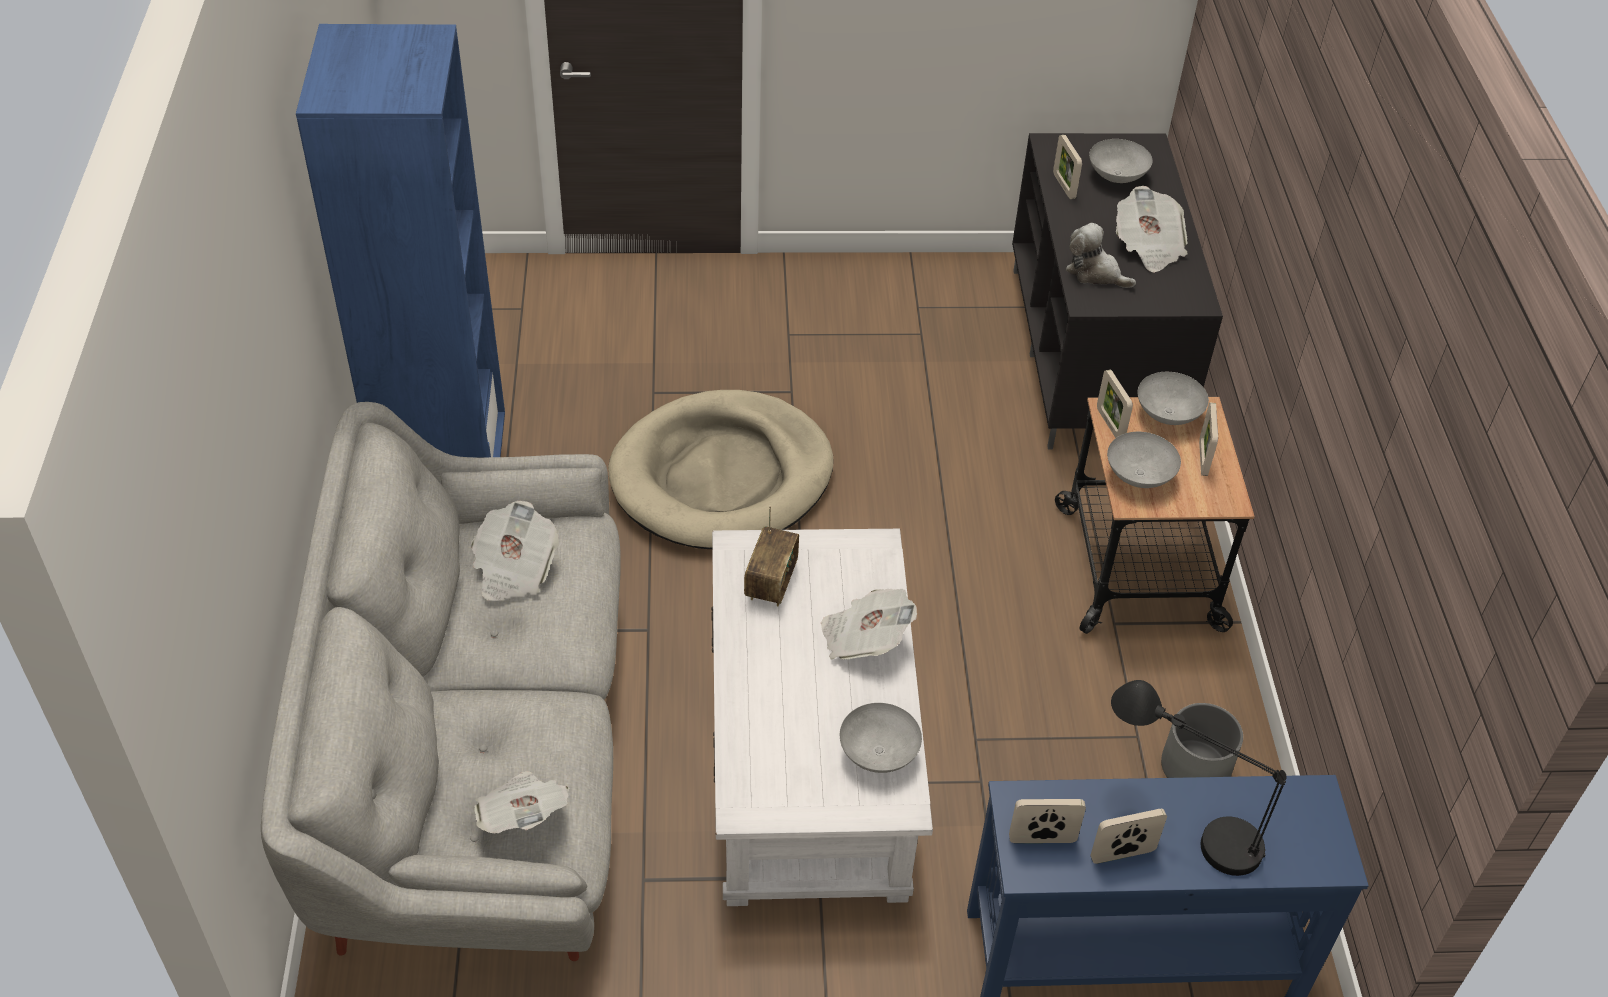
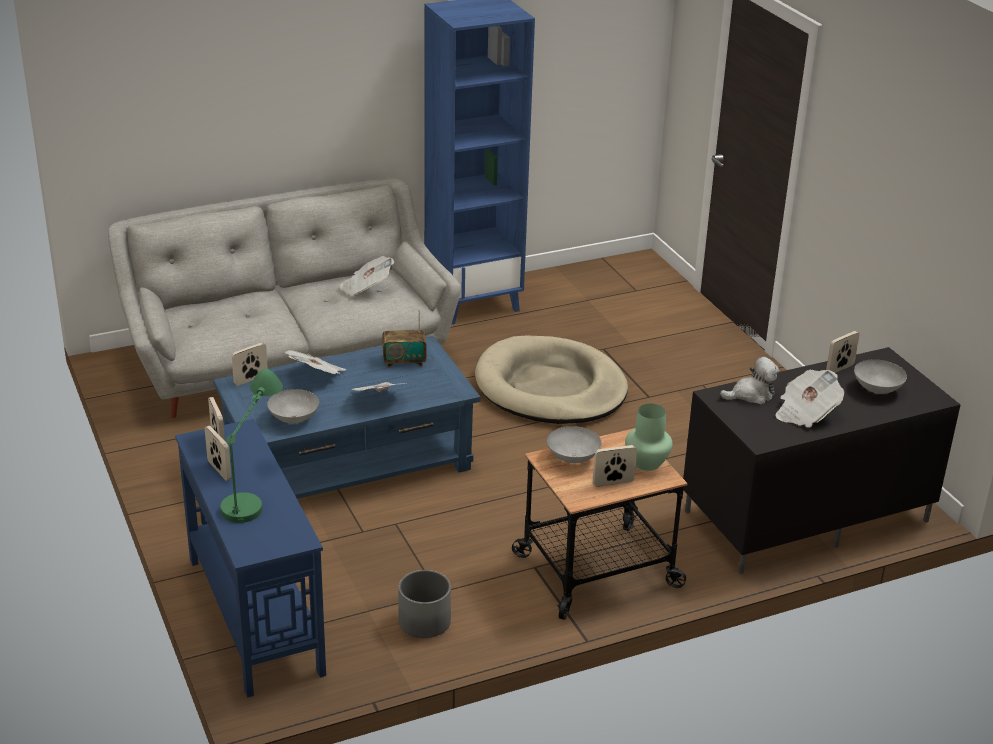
camera: 70 degrees right, 15 degrees down
(523, 816) = (203, 327): newspaper -> newspaper (317, 376)
(809, 752) = (349, 463): white coffee table -> blue coffee table
(1095, 273) = (751, 395): plush toy -> plush toy turned 60 degrees clockwise
(1110, 424) = (616, 440): picture frame -> picture frame (251, 380)
(1169, 415) = (647, 463): grey bowl -> green vase
(1180, 821) = (254, 489): black table lamp -> green table lamp

